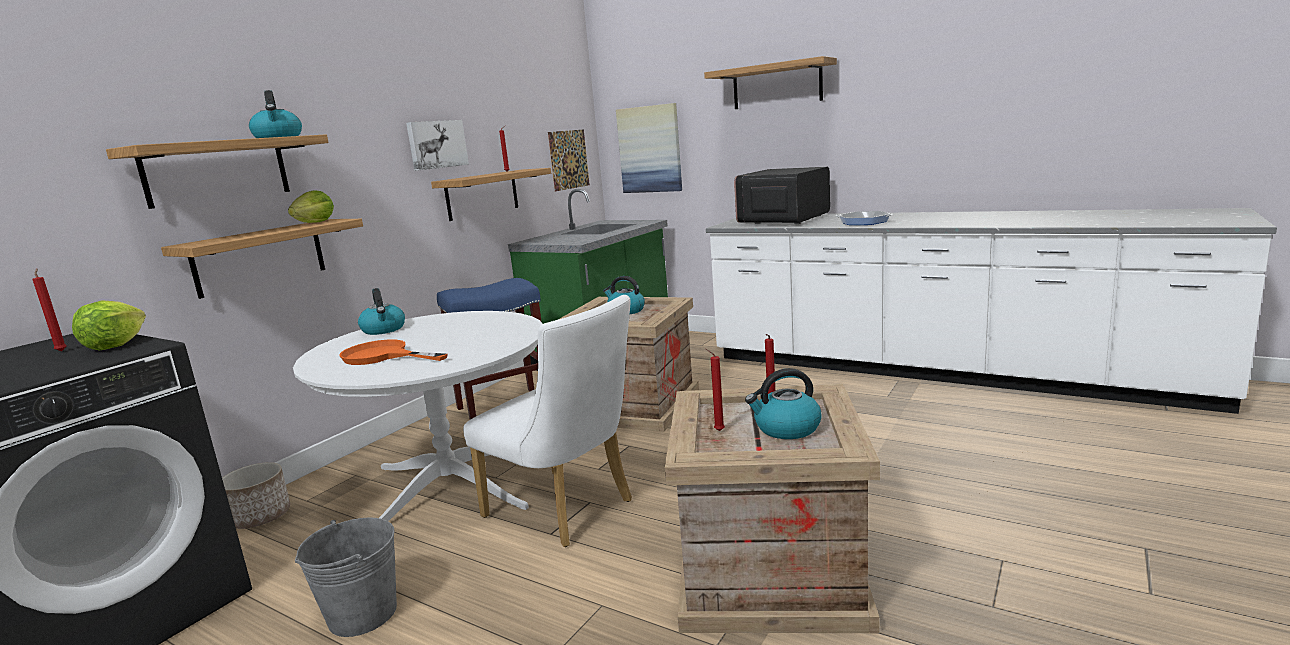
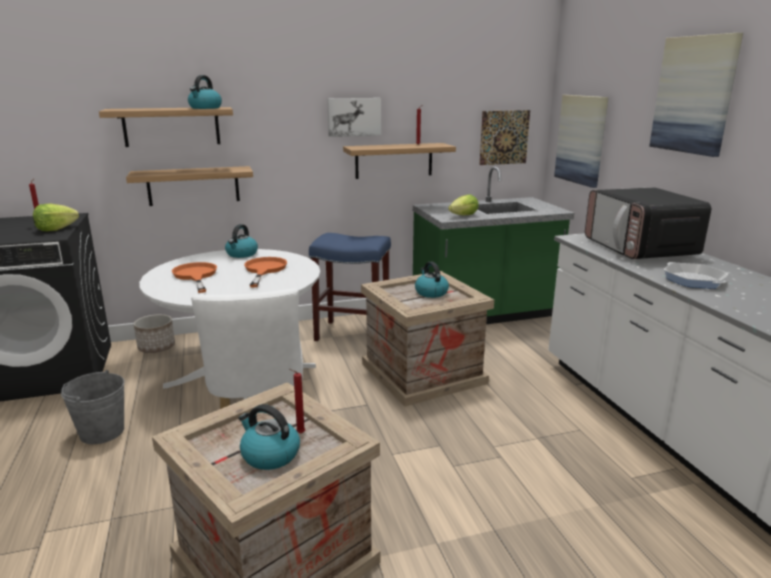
camera: 40 degrees right, 5 degrees up
(315, 223) = (227, 169): lettuce -> lettuce (464, 216)
(456, 329) = (264, 270): none -> orange frying pan
(717, 431) = (239, 429): red candle -> none
(777, 85) = (694, 95): shelf -> picture
(783, 220) = (640, 248): microwave -> microwave turned 90 degrees counterclockwise

